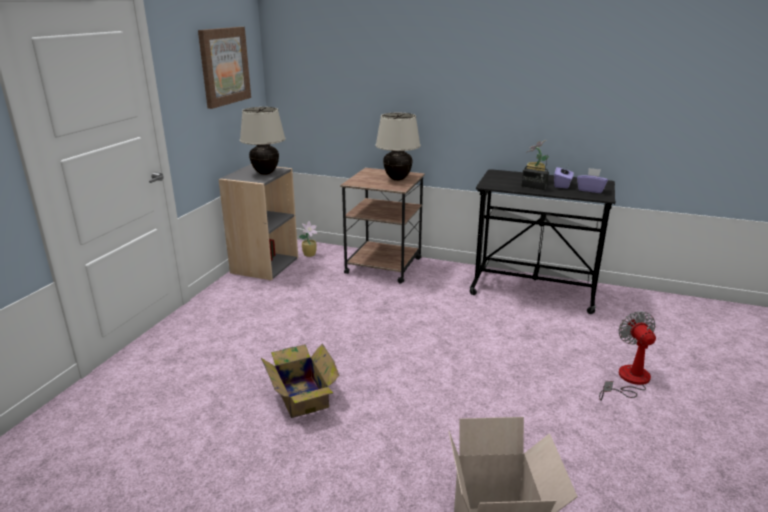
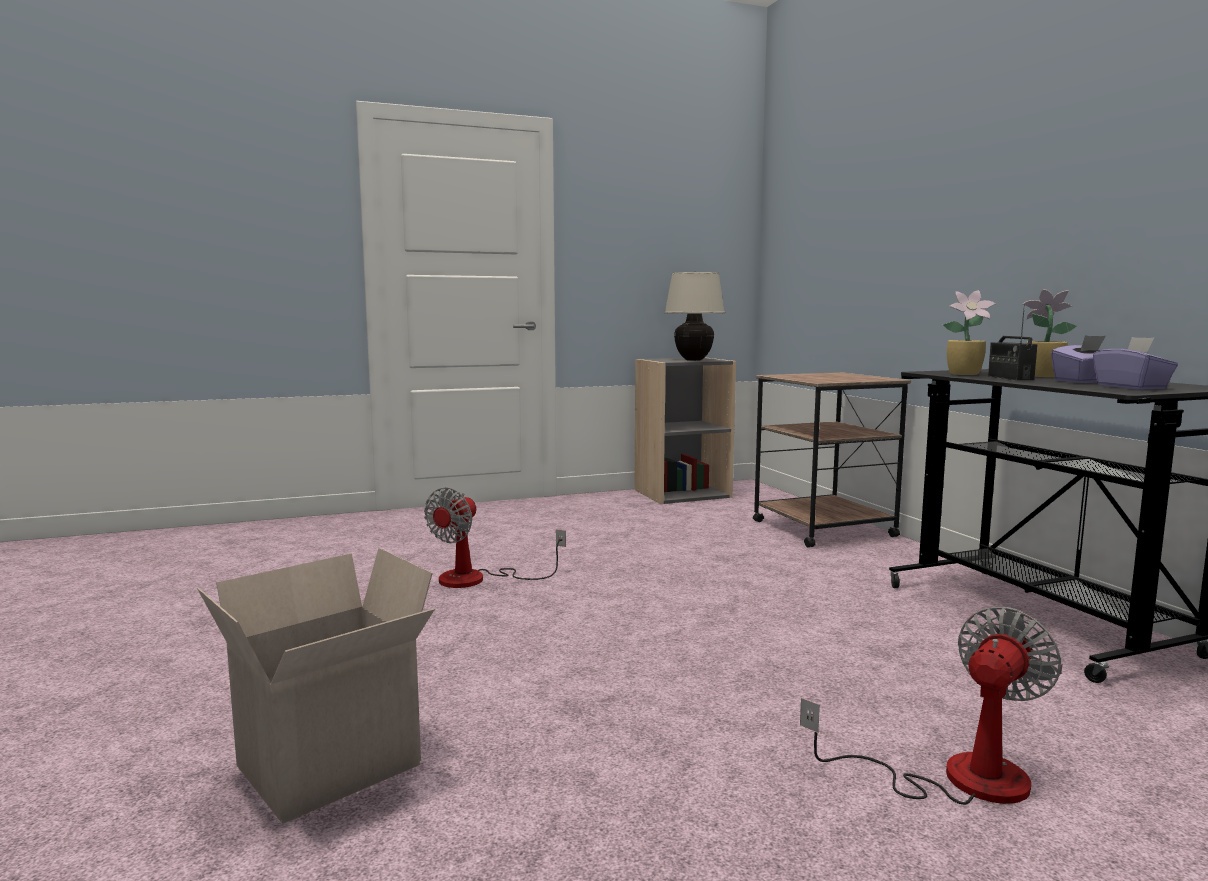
camera: 50 degrees right, 15 degrees down
(224, 66) = (677, 223): picture -> none
(302, 394) = (478, 579): cardboard box -> fan
(310, 254) = (752, 498): potted plant -> potted plant (966, 374)
(397, 179) = (848, 378): beige table lamp -> none

